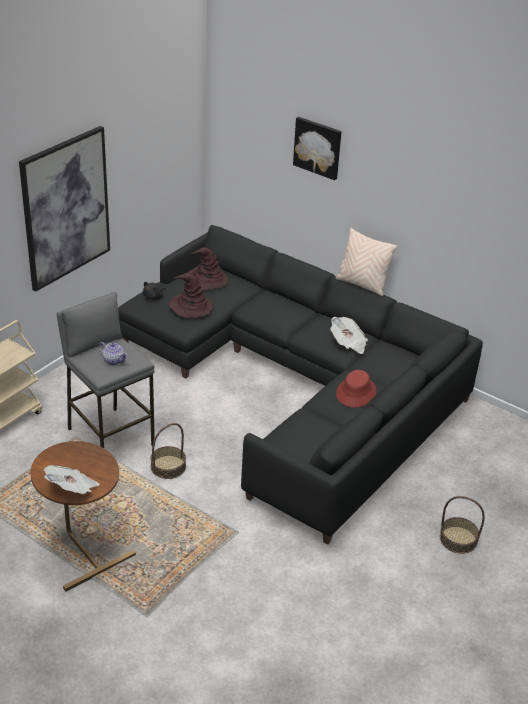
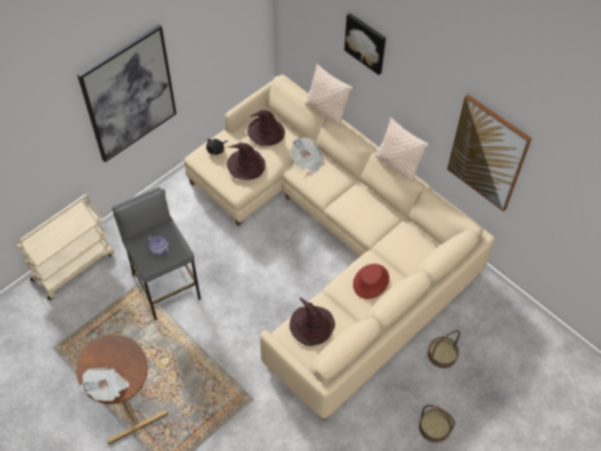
camera: 10 degrees right, 20 degrees up
(168, 467) = (208, 324): basket -> basket (442, 354)
(273, 248) = (326, 111): none -> beige pillow
(299, 387) = (334, 244): black sofa -> beige sofa
(299, 434) = (312, 326): none -> brown hat
(348, 344) = (377, 221): newspaper -> newspaper (307, 161)
(465, 232) = (487, 153): none -> picture

